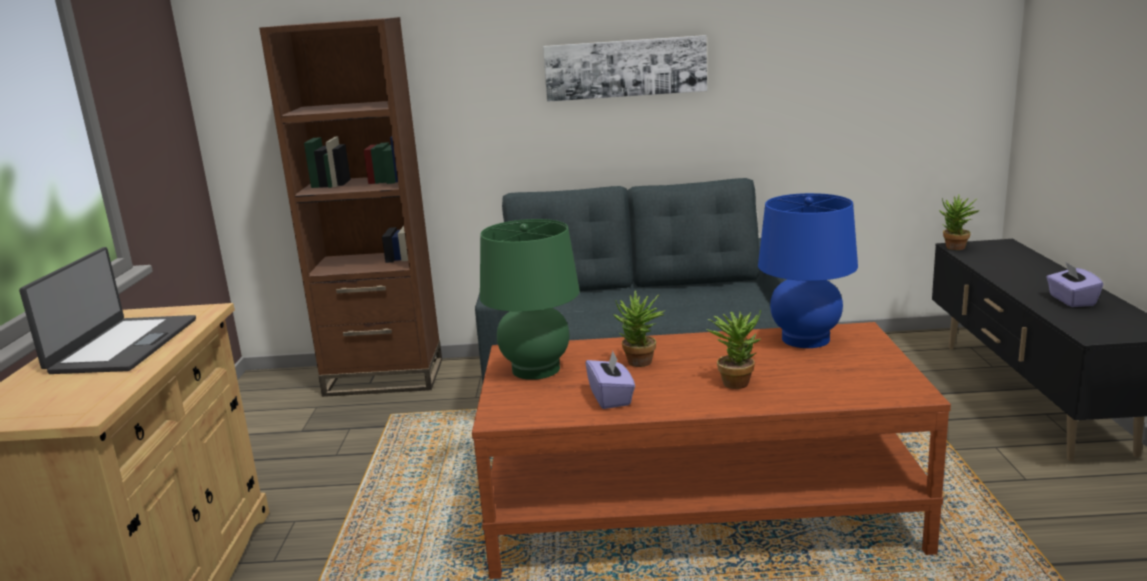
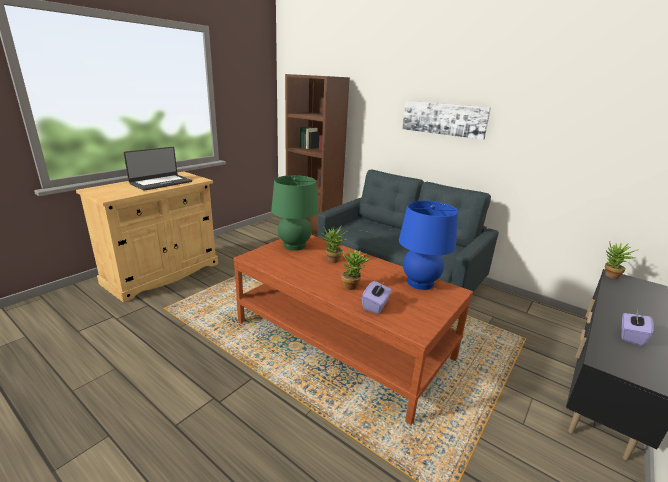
camera: 35 degrees right, 5 degrees up
(611, 398) = (296, 268): purple tissue box -> purple tissue box (376, 305)

